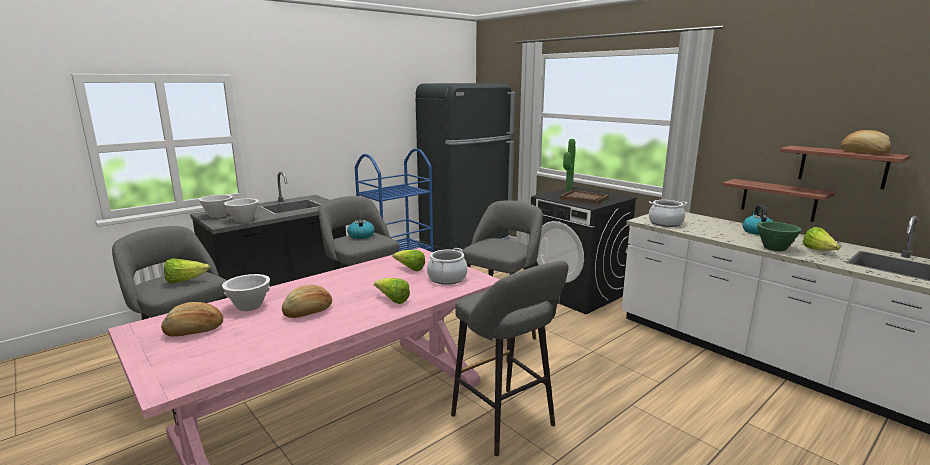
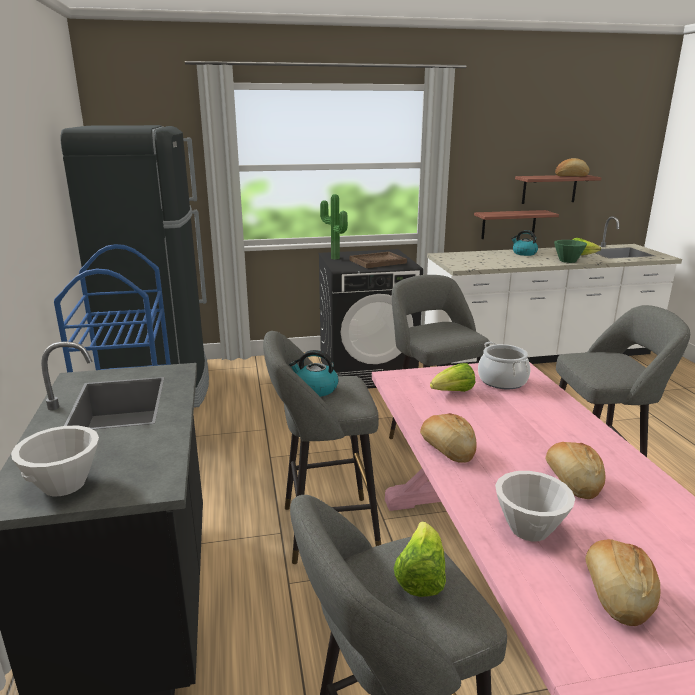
camera: 60 degrees left, 5 degrees up
(244, 220) = (159, 458): white bowl -> none
(327, 278) = (447, 449): none -> bread
(393, 300) = (556, 422): lettuce -> none
(665, 223) = (476, 264): cooking pot -> none

